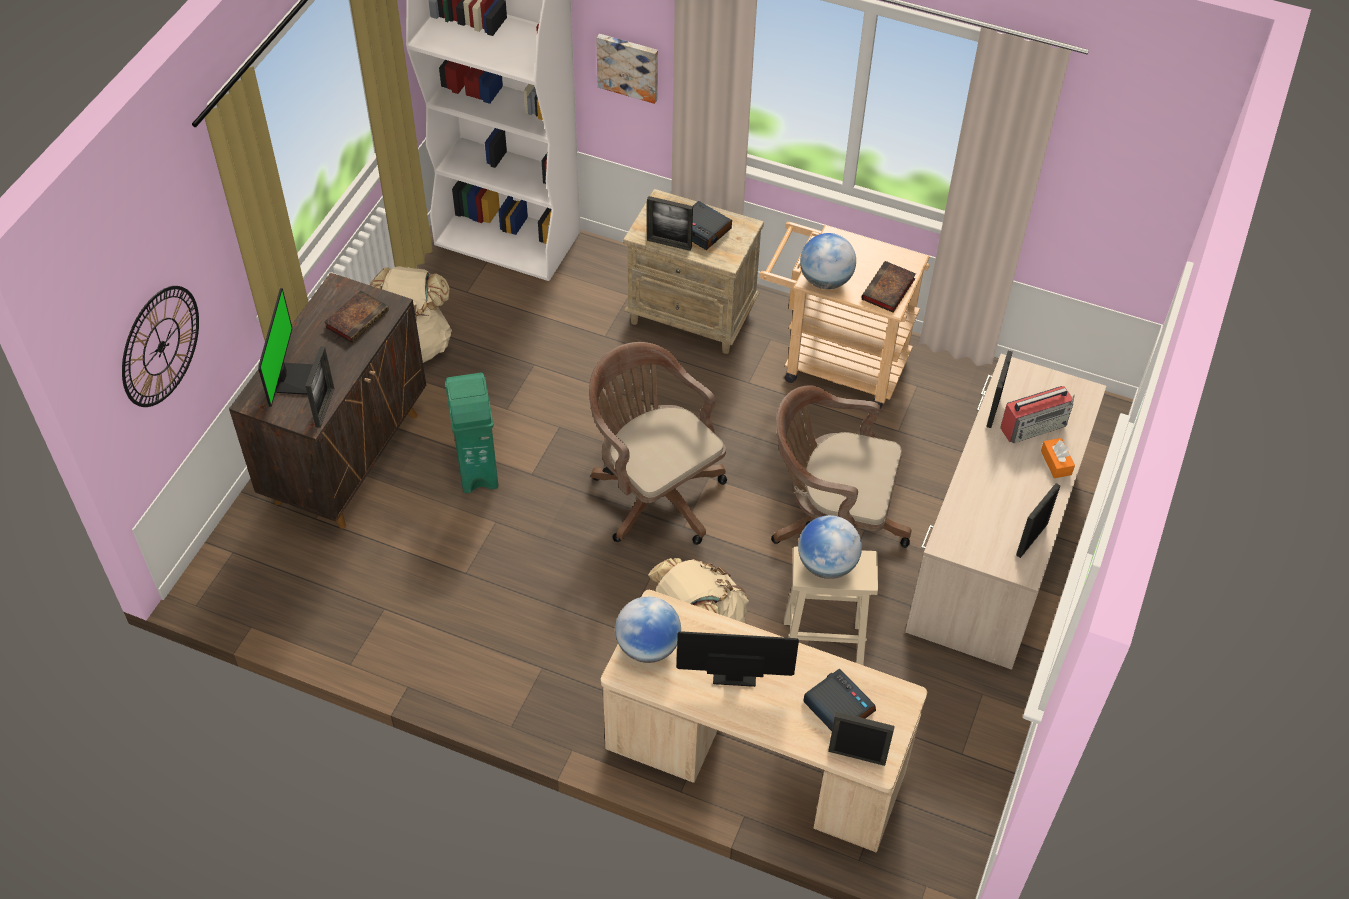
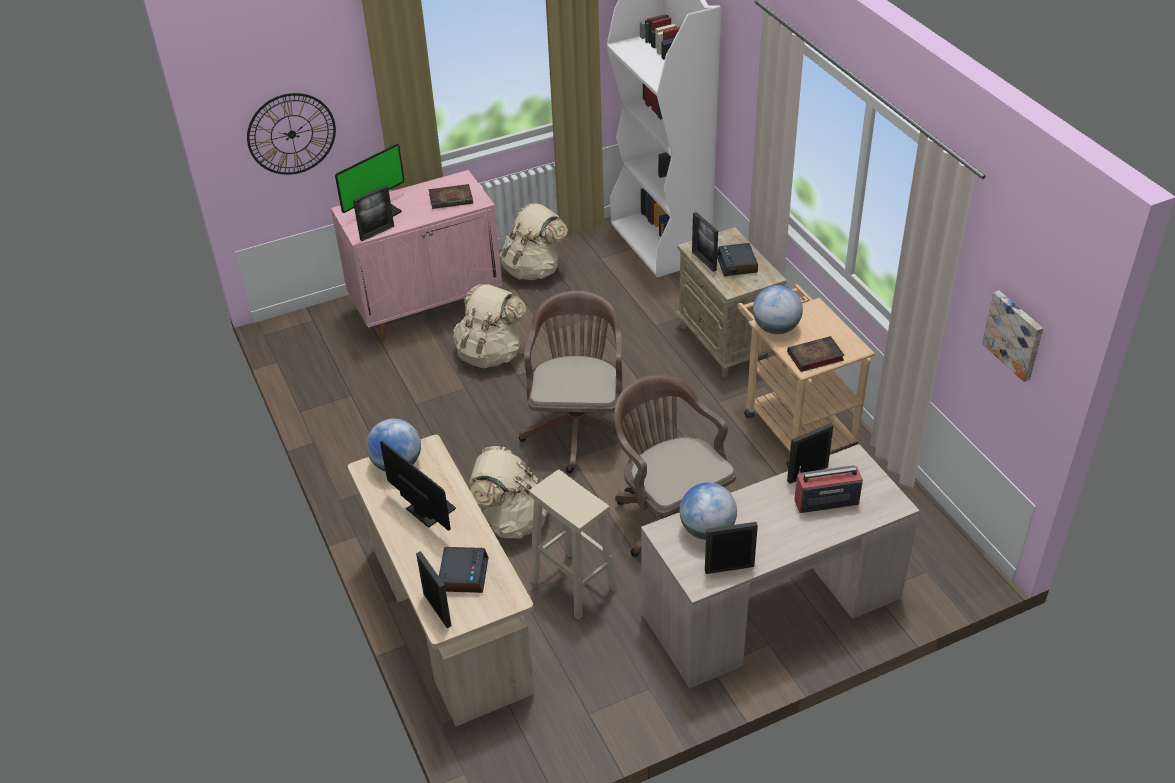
camera: 45 degrees right, 10 degrees down
(348, 457) = (428, 307): brown cabinet -> pink cabinet
(477, 468) = (490, 354): green trash can -> beige backpack
(628, 66) = (744, 118): picture -> picture (1015, 334)
(827, 564) = (566, 492): globe -> globe (707, 530)
(1034, 426) = (825, 502): radio -> radio turned 150 degrees clockwise
(1056, 462) = (812, 534): orange tissue box -> none

